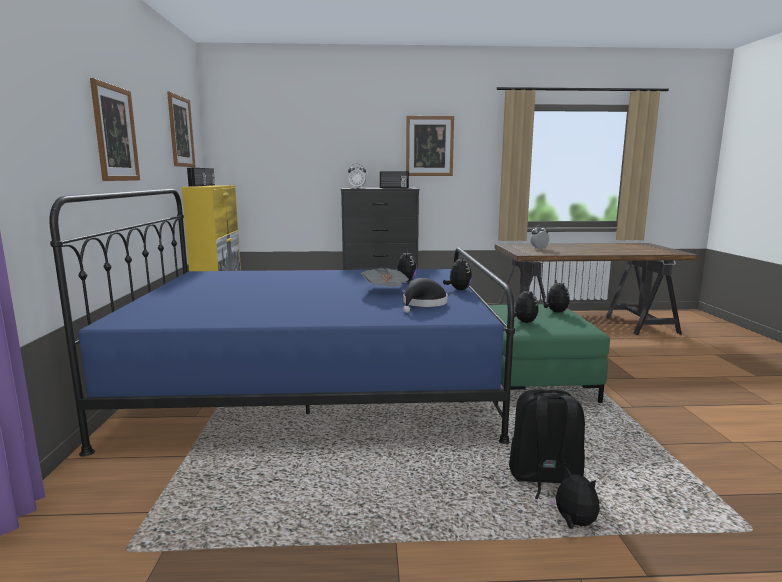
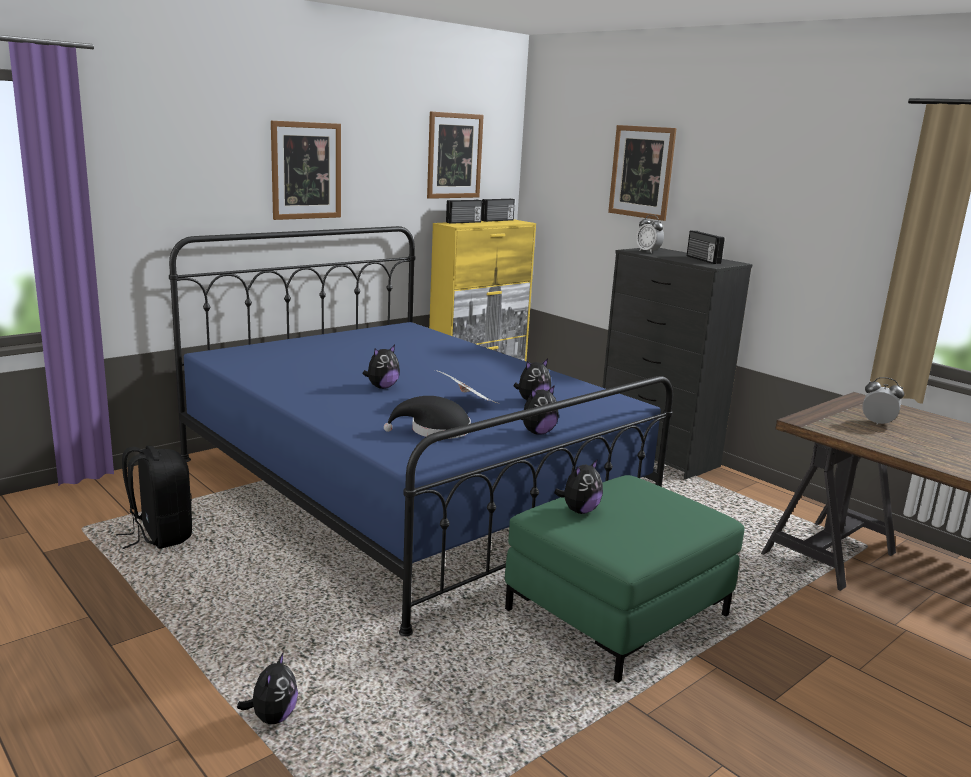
camera: 50 degrees right, 5 degrees up
(429, 146) = (787, 197): picture -> picture (641, 172)
(544, 478) = (348, 679): black backpack -> black backpack (160, 535)
(555, 312) = (672, 522): plush toy -> plush toy (382, 387)

